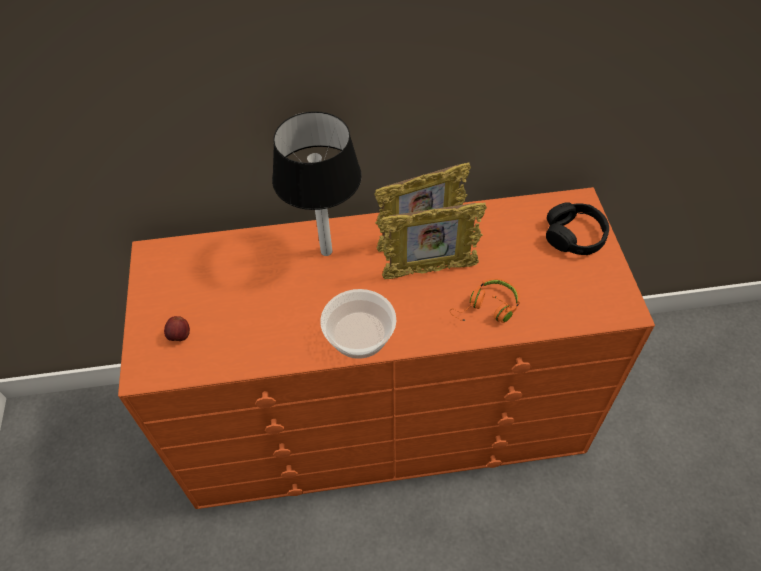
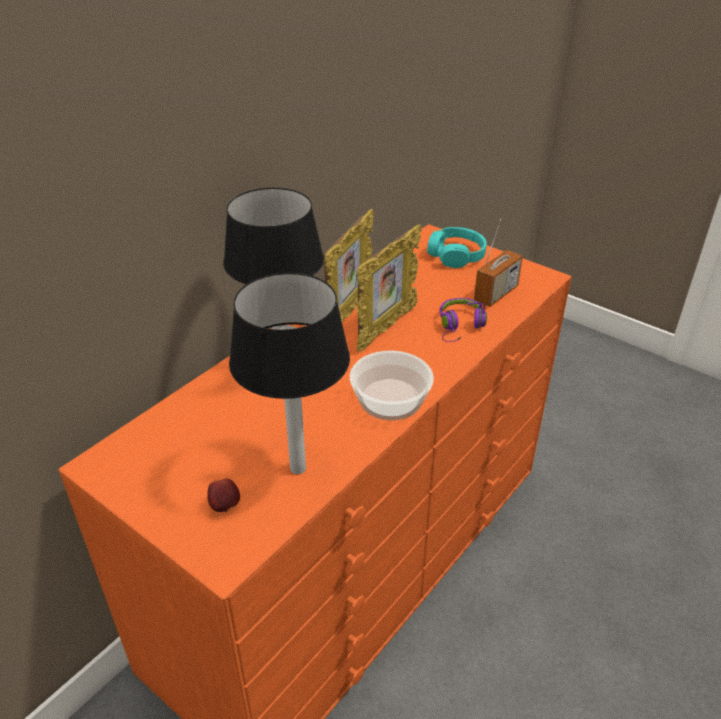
camera: 45 degrees left, 15 degrees down
(243, 342) = (297, 469): none -> table lamp
(487, 308) = (460, 326): orange headphones -> purple headphones
(558, 297) = (496, 294): none -> radio
(574, 236) = (456, 255): black headphones -> turquoise headphones

